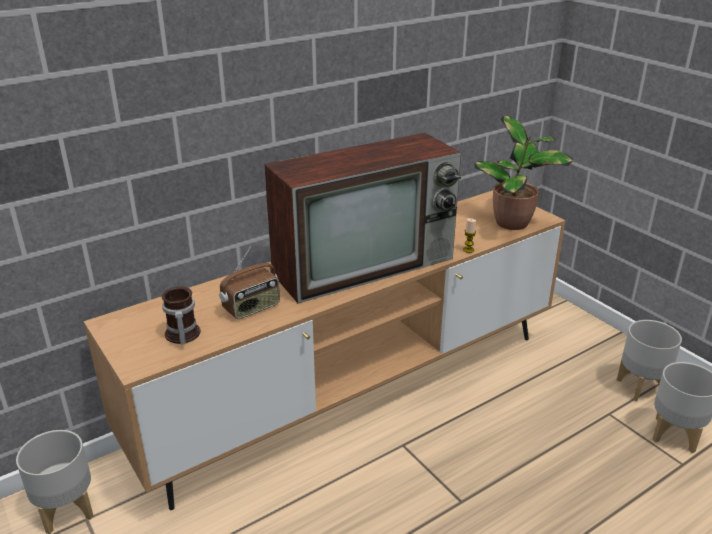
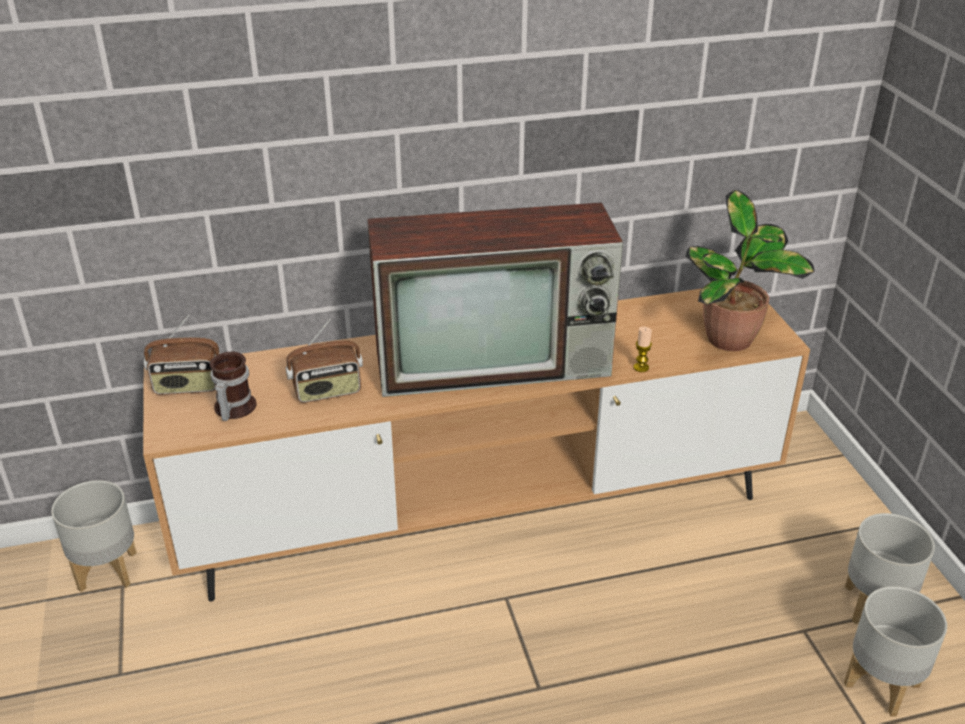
camera: 20 degrees right, 5 degrees up
(132, 327) = (187, 386): none -> radio

